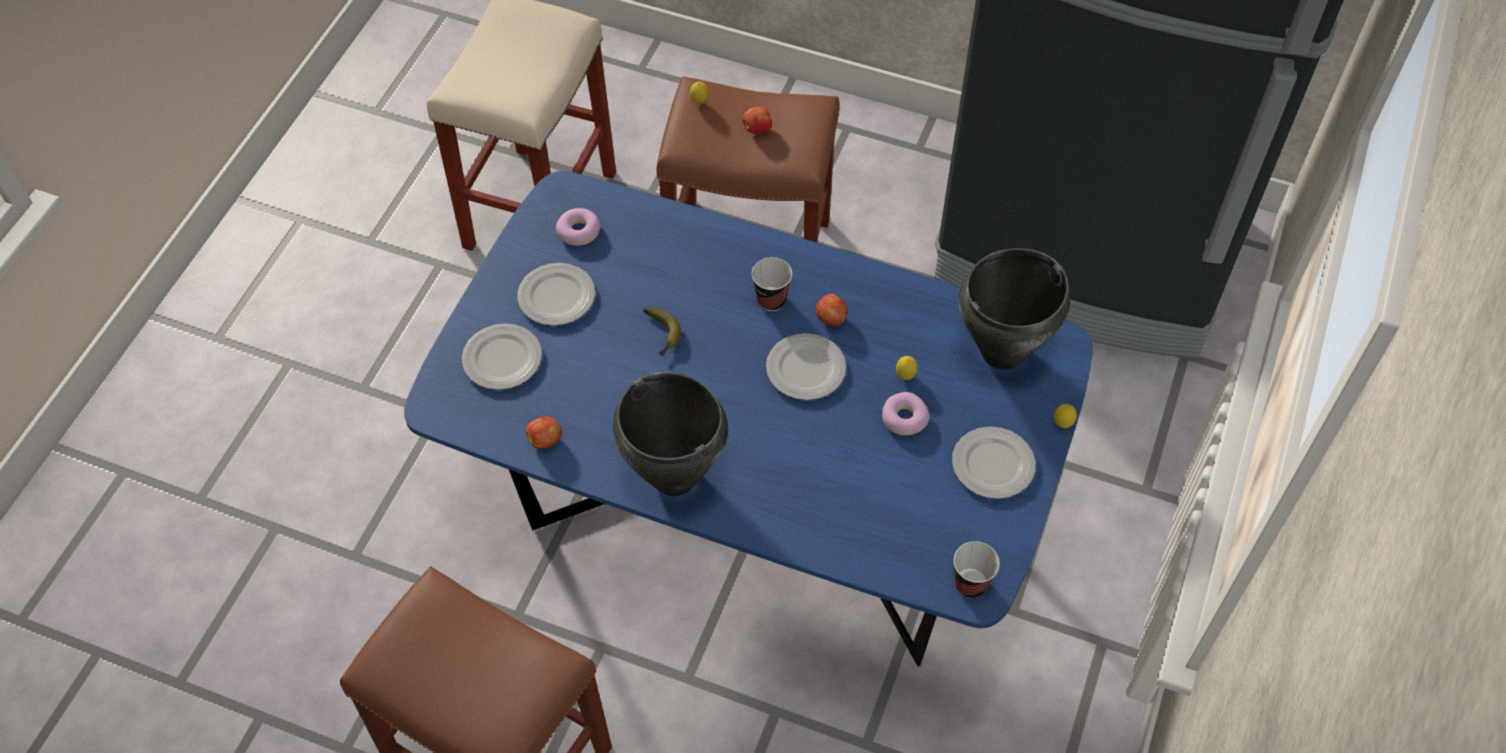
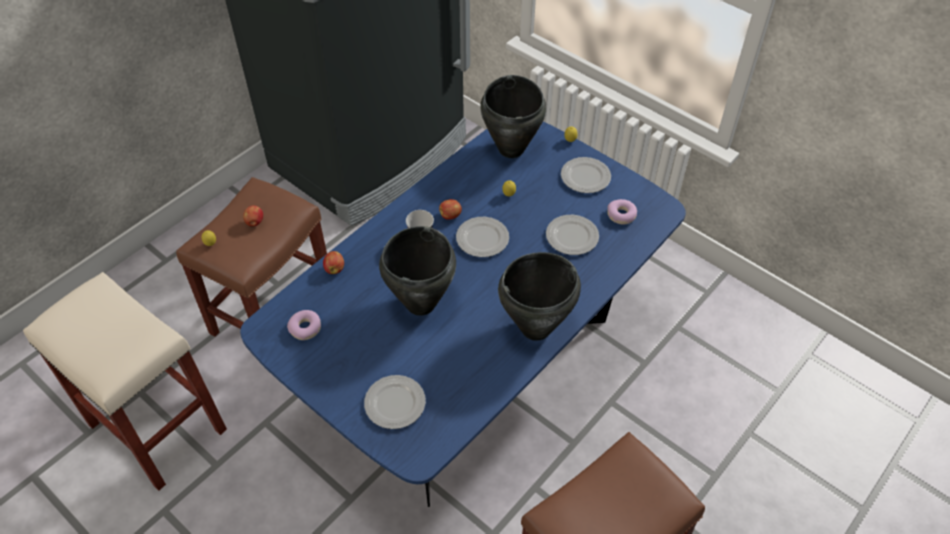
camera: 70 degrees left, 5 degrees down
(545, 440) = (476, 393): apple -> apple (334, 268)
(556, 297) = (356, 357): plate -> plate (572, 237)
(663, 335) = (420, 304): banana -> black cooking pot
(904, 419) = (538, 205): donut -> donut (621, 215)
(970, 584) = (659, 211): cup -> none

